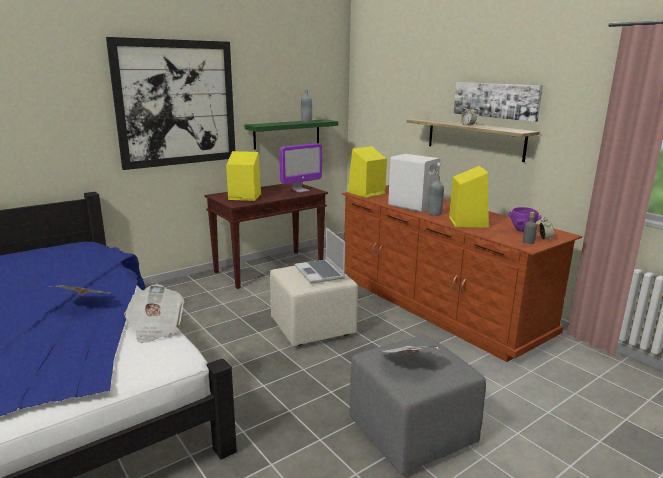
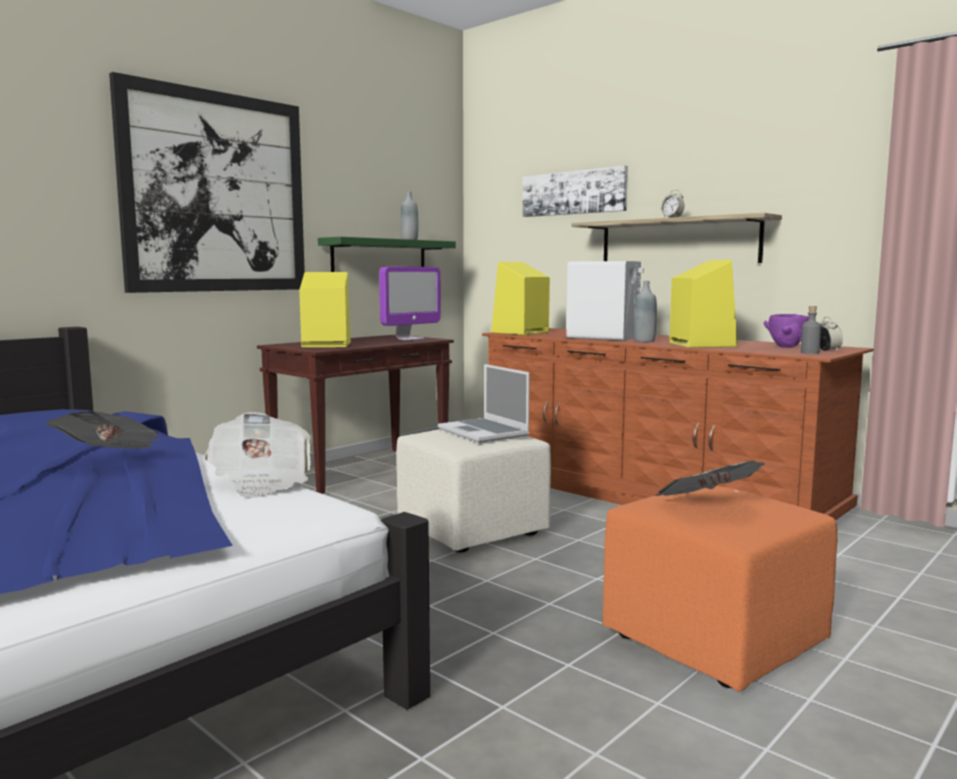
camera: 10 degrees left, 10 degrees down
(412, 432) = (714, 640): grey ottoman -> orange ottoman
(496, 100) = (708, 181): picture -> picture (573, 193)

